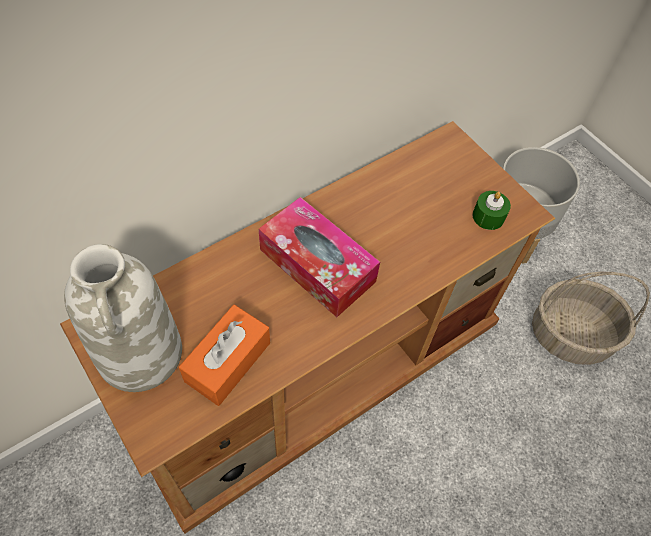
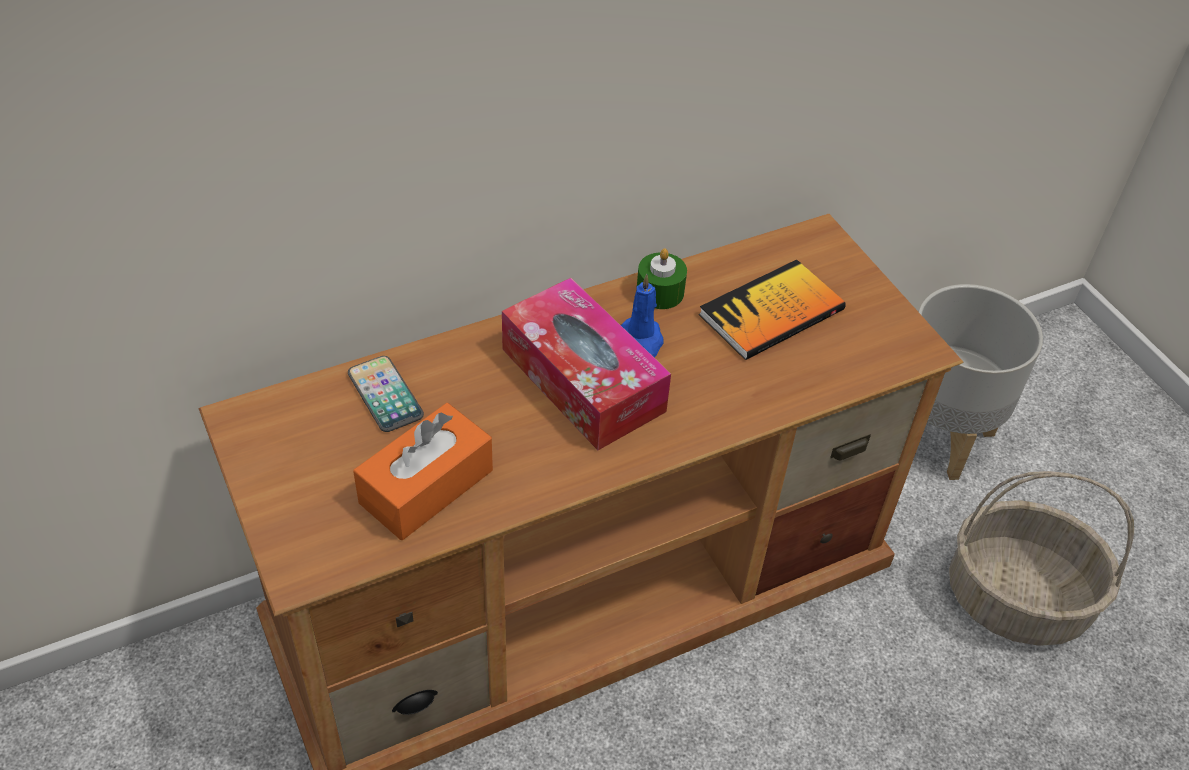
camera: 10 degrees right, 10 degrees down
(141, 354) = (305, 461): white vase -> none
(187, 295) = (385, 395): none -> phone
(350, 231) = (641, 341): none -> blue candle
(430, 199) = (771, 312): none -> book
(488, 216) = (857, 346): green candle -> green candle (660, 292)

